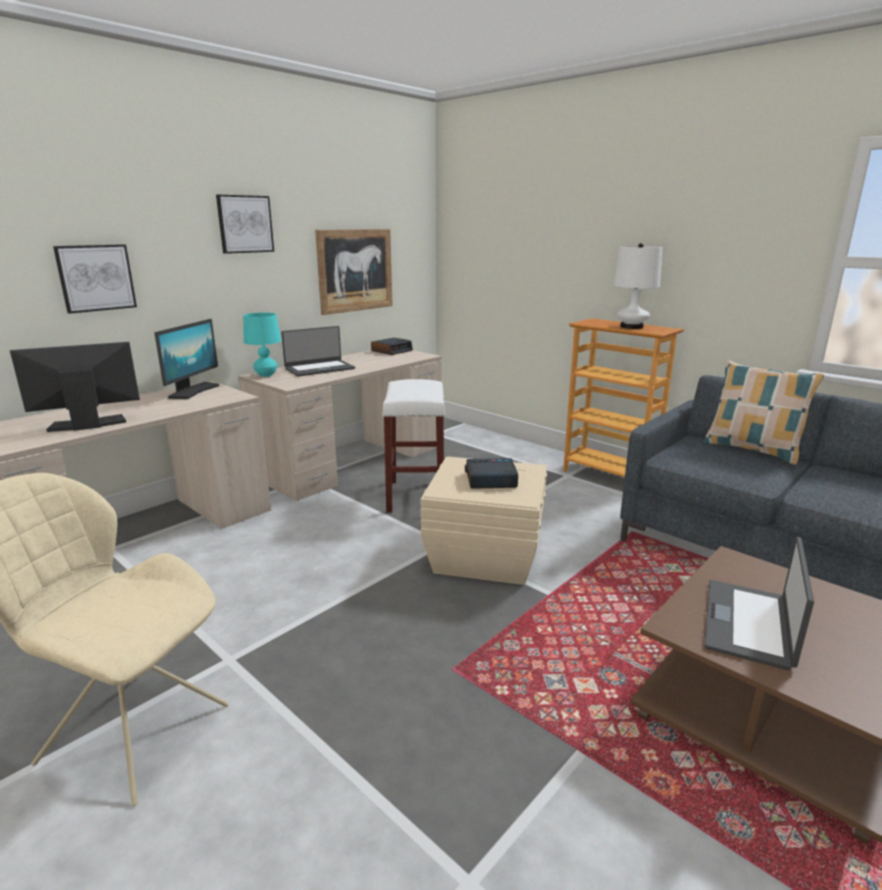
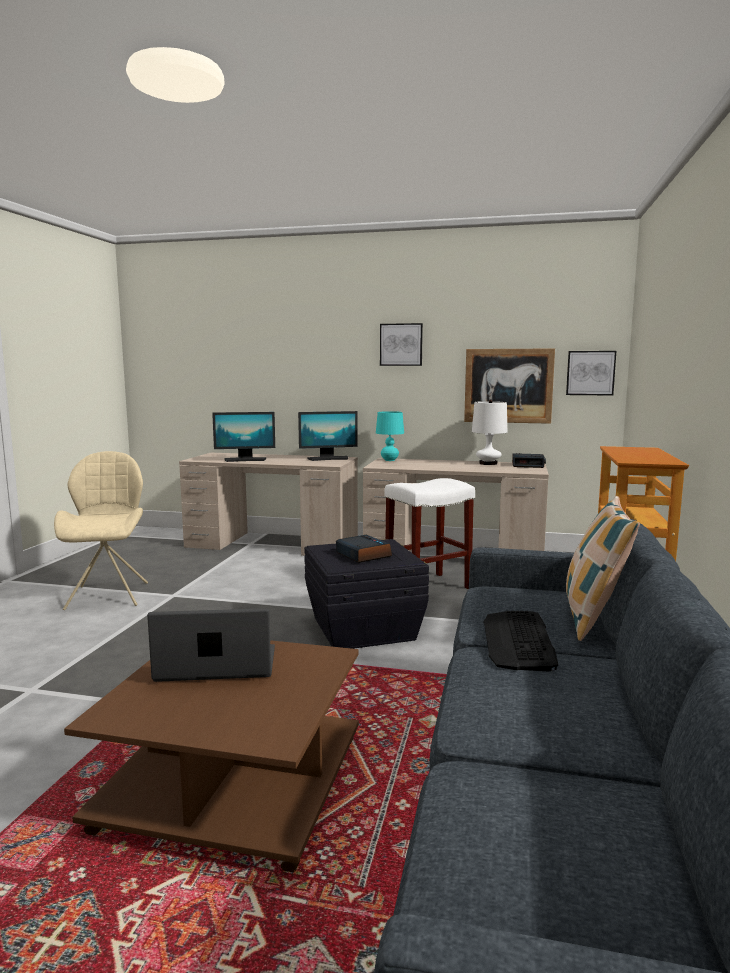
camera: 60 degrees right, 10 degrees down
(88, 424) = (245, 460): monitor -> monitor turned 135 degrees clockwise
(96, 278) = (295, 377): picture -> picture (590, 373)
(319, 368) = (430, 463): laptop -> none
(484, 554) = (364, 628): beige storage box -> black storage box
(631, 327) = (639, 455): white table lamp -> white table lamp (488, 463)
(794, 480) = (518, 641): none -> keyboard

